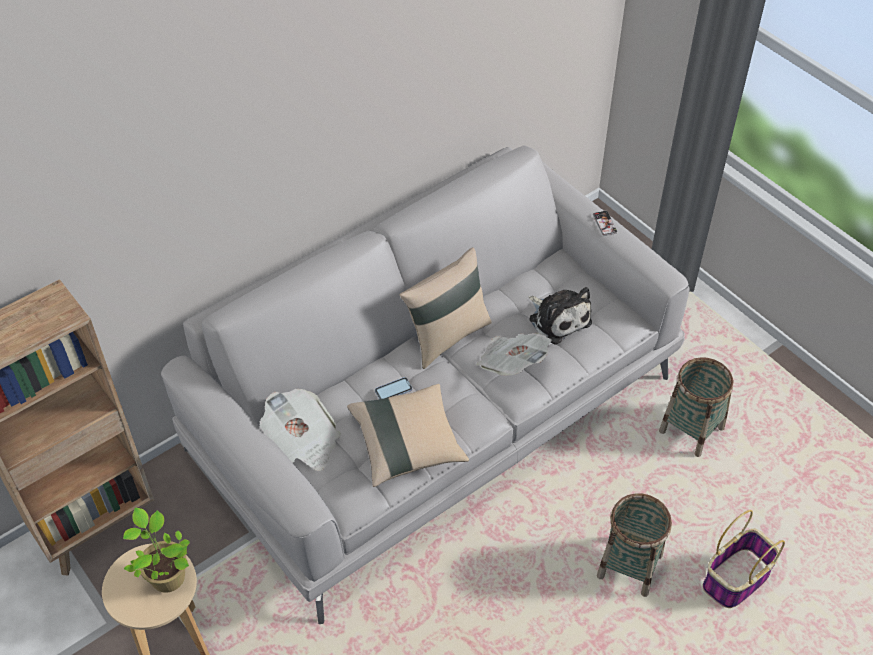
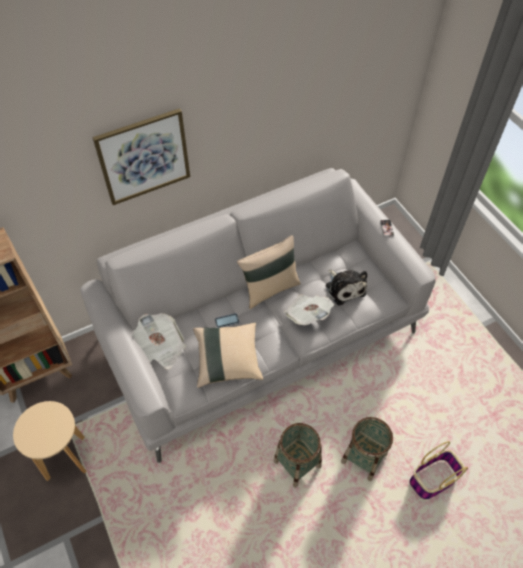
camera: 10 degrees right, 5 degrees up
(166, 575) = (55, 425): potted plant -> none
(250, 153) = (144, 157): none -> picture
(691, 430) = (423, 370): basket -> basket (297, 464)

